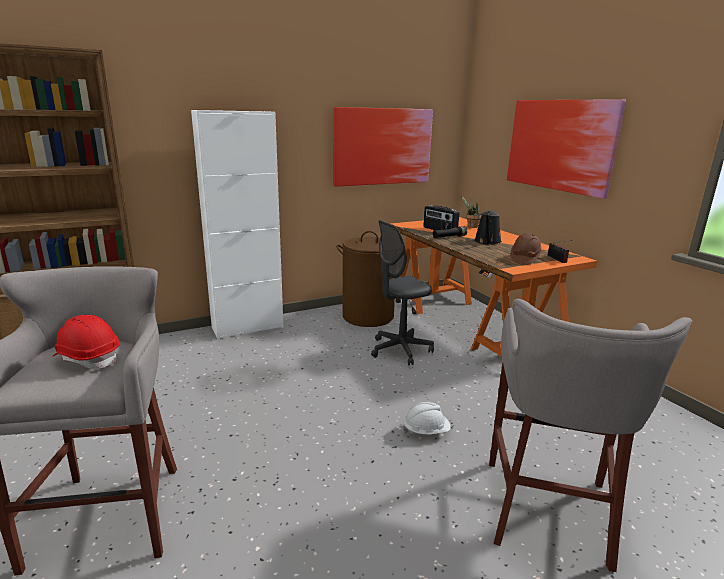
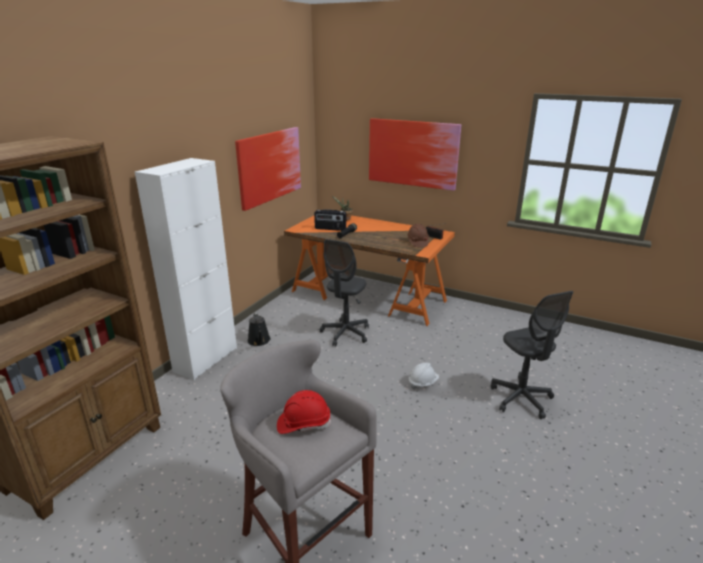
camera: 35 degrees left, 5 degrees up
(368, 316) = (291, 314): brown laundry basket -> none
(487, 242) = (376, 232): black watering can -> black watering can (259, 341)
(548, 513) = (521, 399): grey stool -> grey office chair

